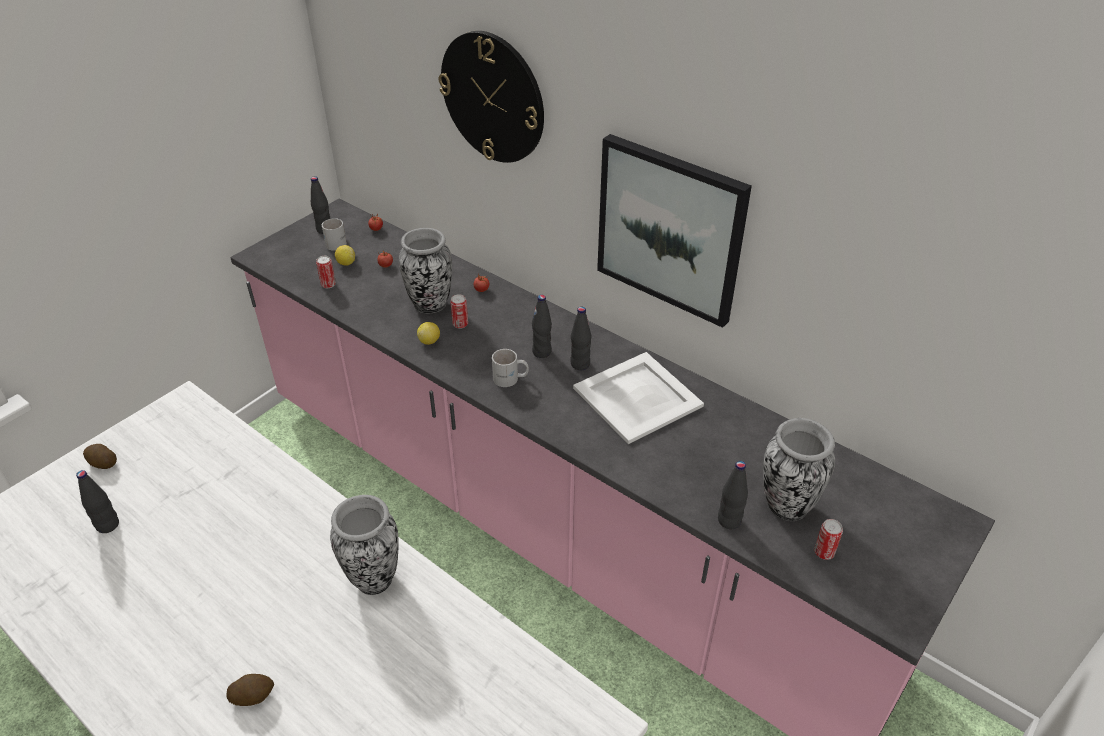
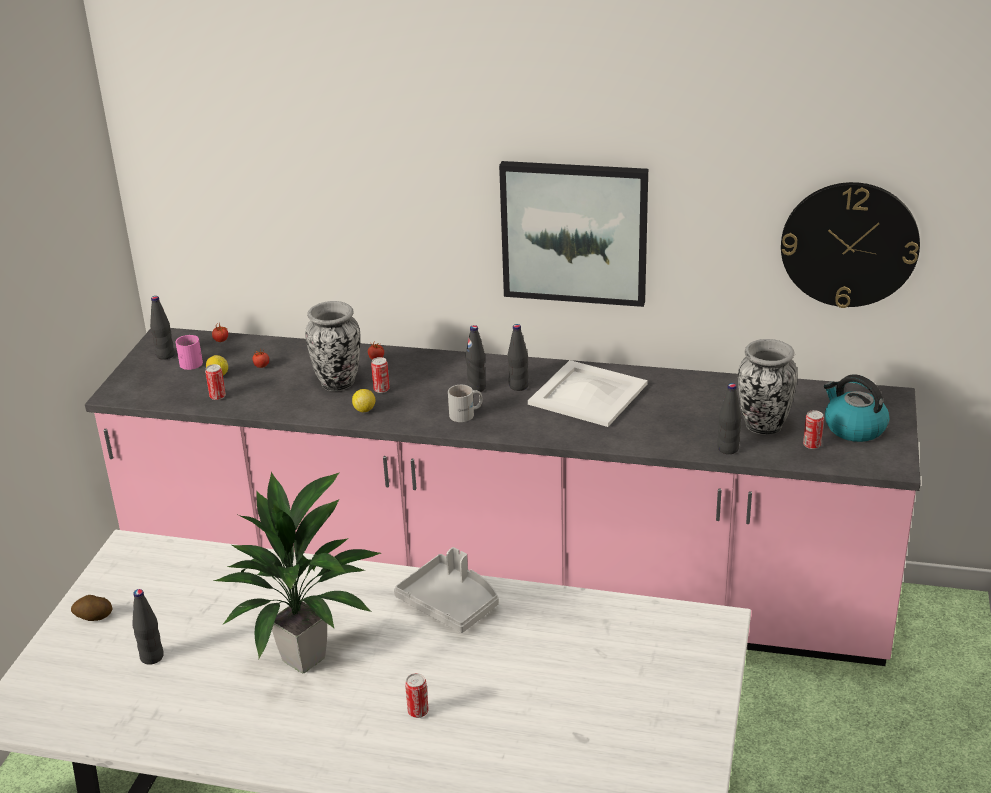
camera: 25 degrees left, 10 degrees down
(214, 584) = (306, 658): none -> potted plant
(253, 696) = (418, 711): potato -> can
(338, 242) = (191, 361): white mug -> pink mug
(374, 578) = (450, 603): vase -> grey tray
(493, 97) = (364, 160): wall clock -> wall clock (849, 244)
(887, 548) = (853, 428): none -> kettle

